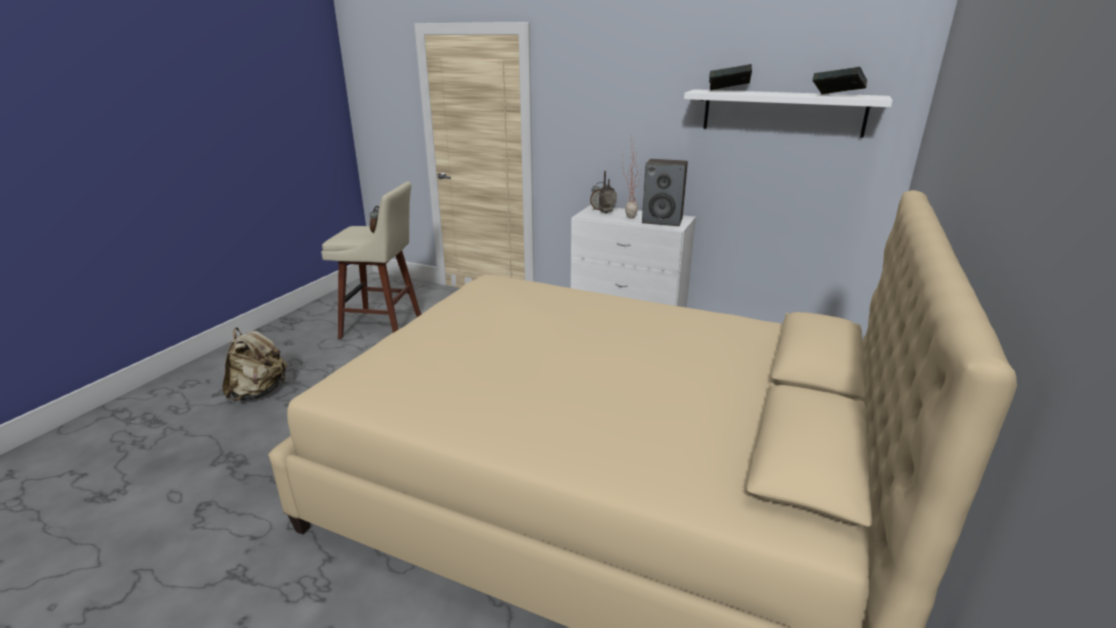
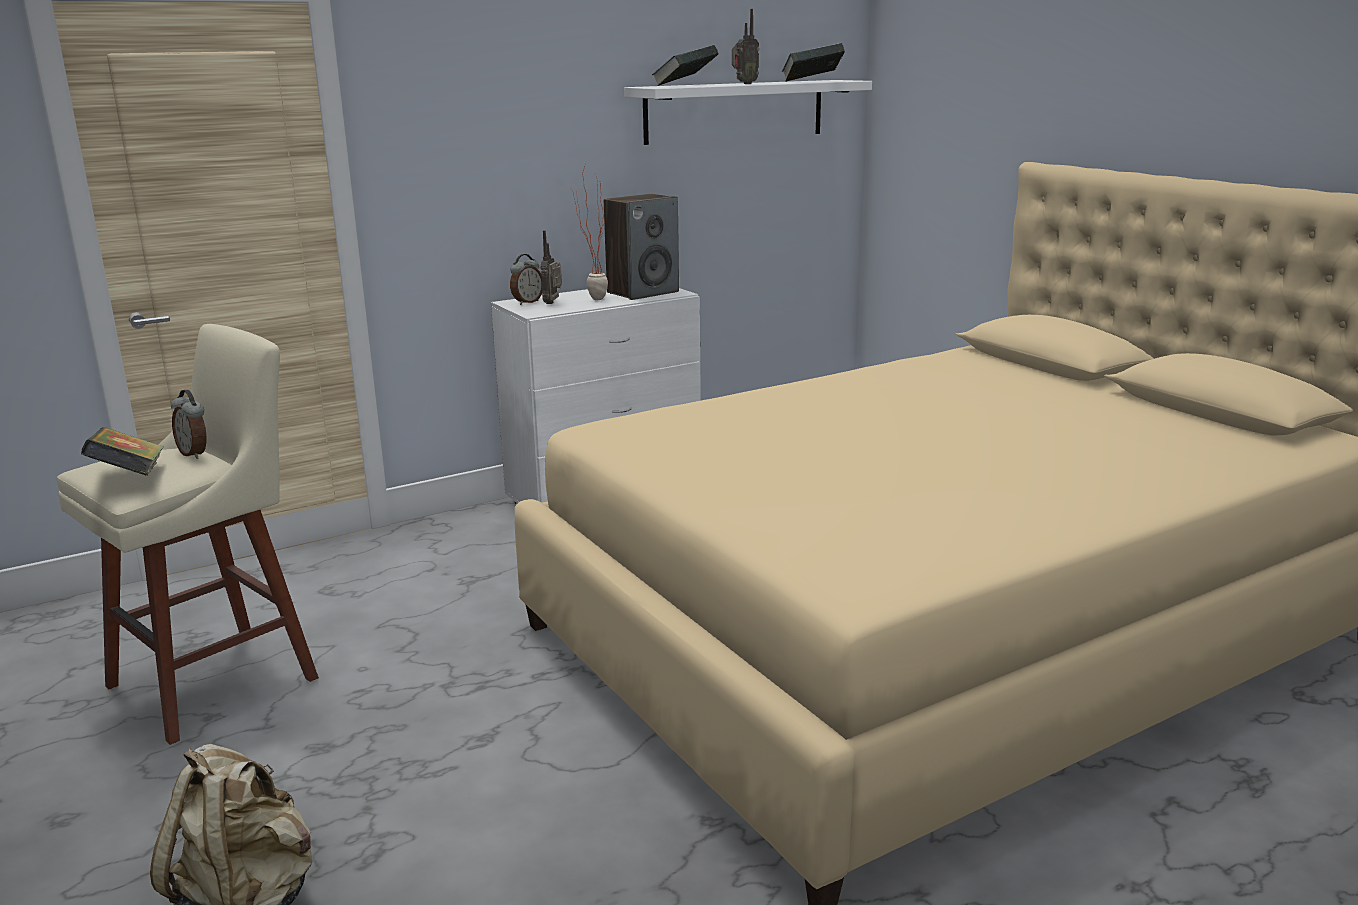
camera: 55 degrees left, 5 degrees down
(346, 234) = (130, 478): none -> book
(769, 93) = (744, 84): none -> radio

